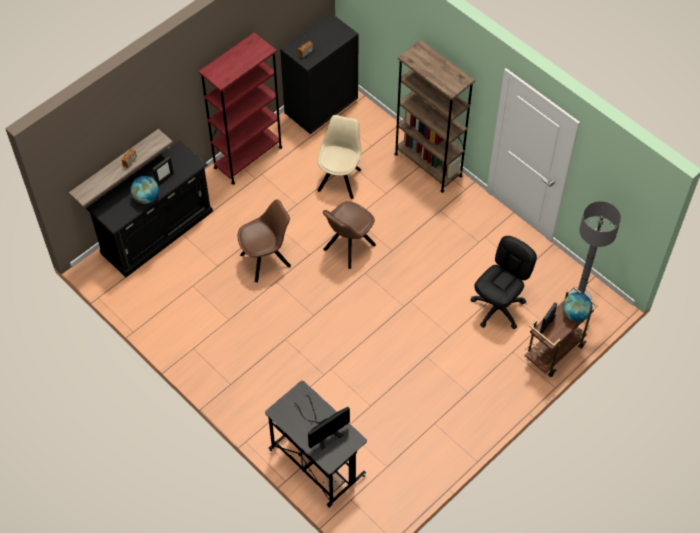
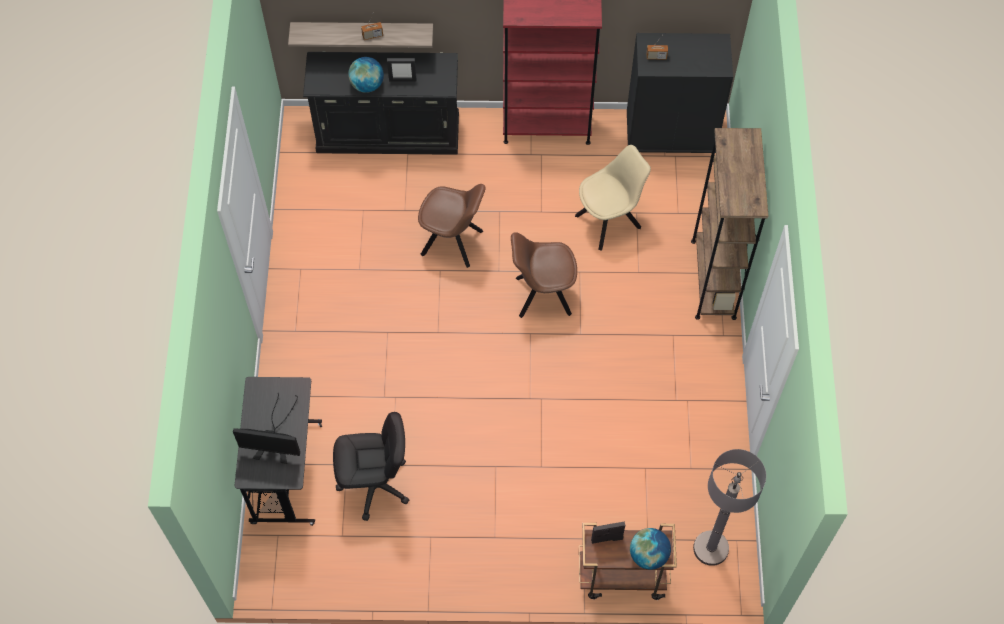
camera: 45 degrees right, 5 degrees up
(498, 308) = (618, 483): black office chair -> black office chair (375, 485)

